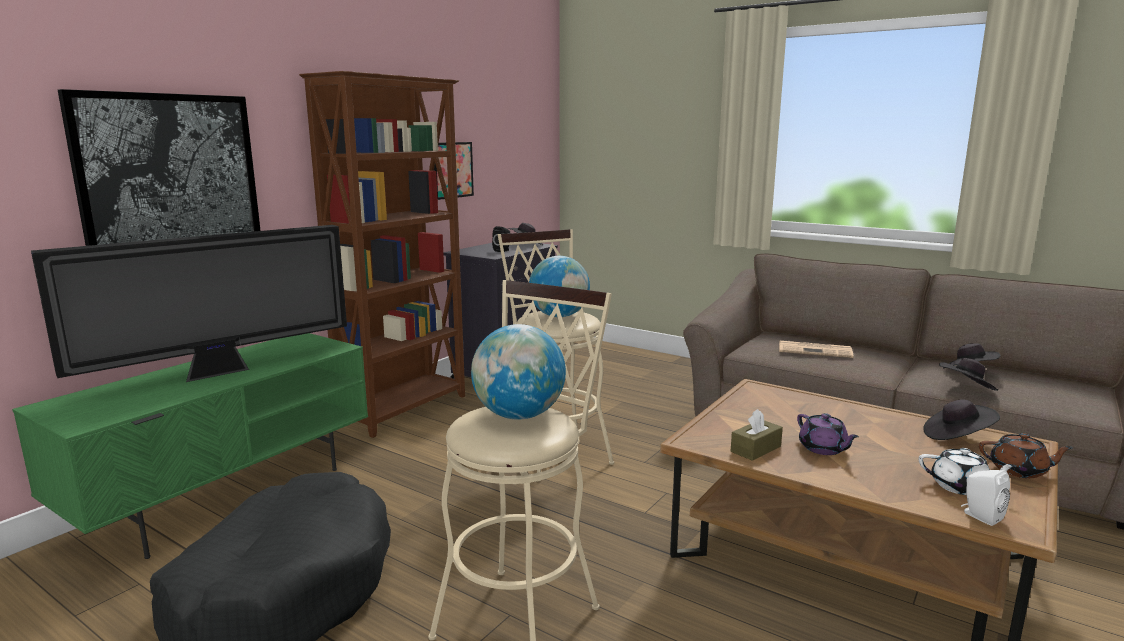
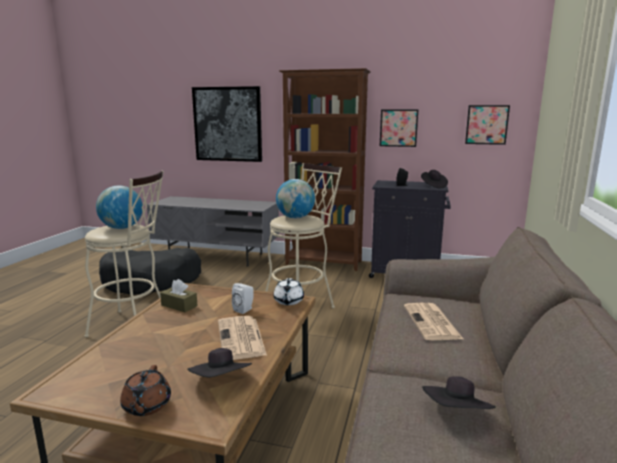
camera: 70 degrees right, 0 degrees up
(220, 372) = (214, 203): television -> none
(227, 495) = (217, 256): green tv stand -> grey tv stand
(527, 160) = (486, 124): none -> picture
(823, 449) = (183, 325): purple teapot -> none
(858, 421) = (241, 338): none -> newspaper
(961, 487) = (118, 374): white teapot -> white teapot (288, 301)
(966, 389) = (380, 405): black hat -> none
(980, 516) = (69, 376): white speaker -> white speaker (244, 309)

